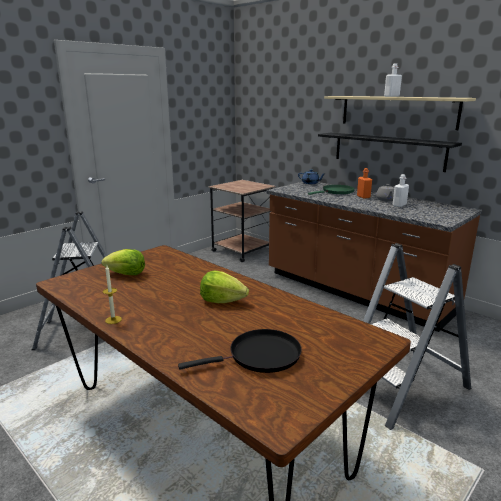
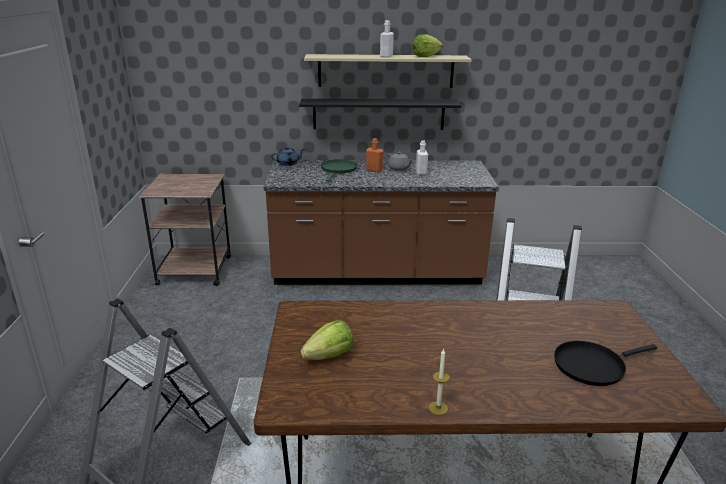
camera: 45 degrees left, 5 degrees up
(222, 301) = (472, 335): lettuce -> lettuce (425, 56)
(260, 356) = (592, 365): black frying pan -> black frying pan turned 135 degrees counterclockwise

